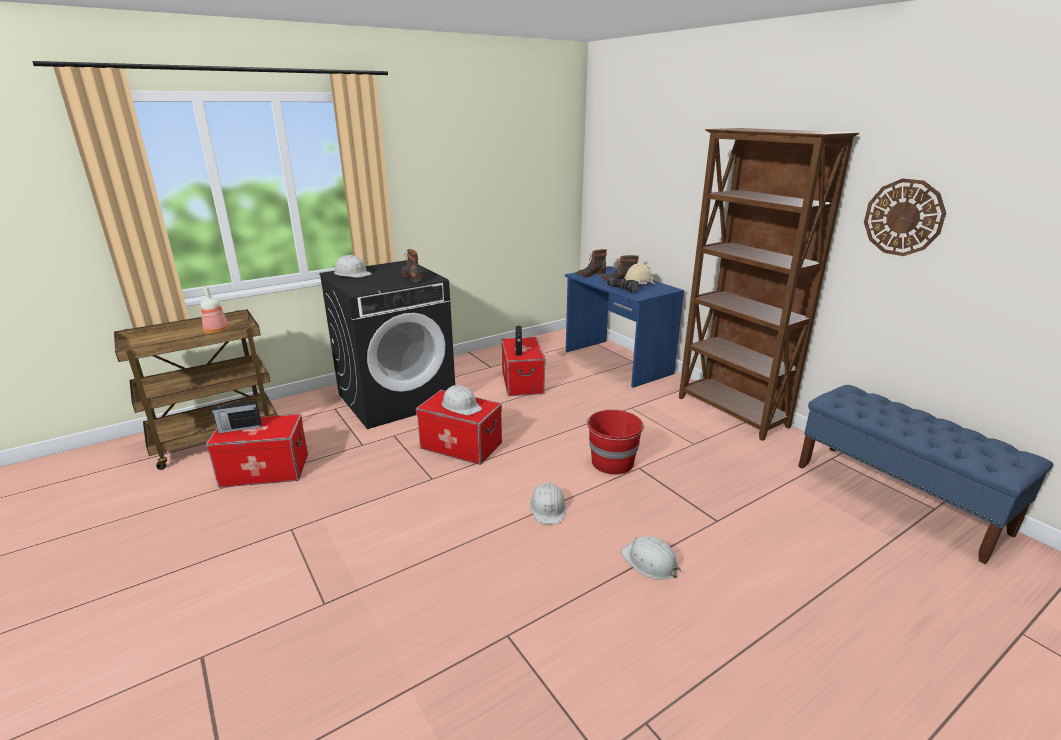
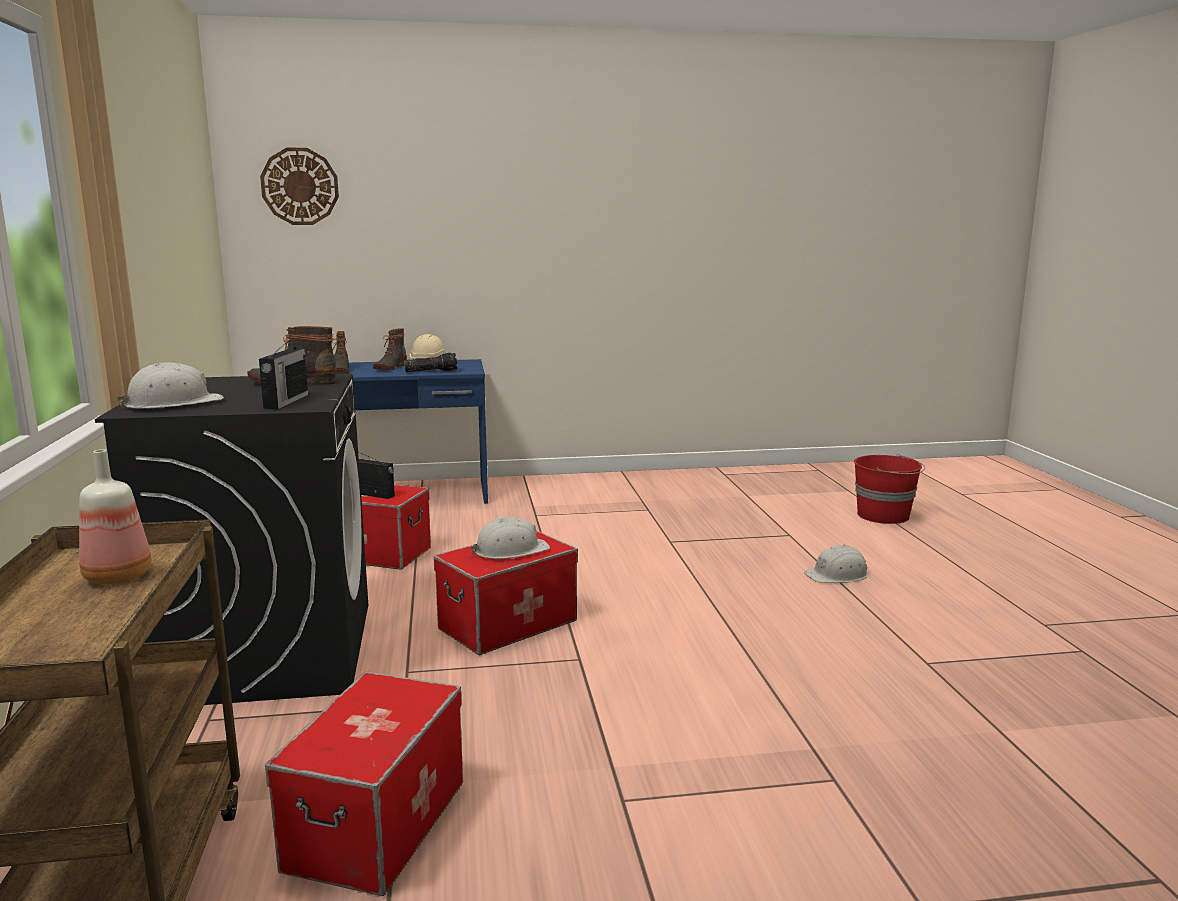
camera: 65 degrees left, 10 degrees down
(239, 428) = (346, 740): radio -> radio (285, 401)
(548, 508) = (712, 600): white hard hat -> none
(612, 463) = (648, 550): red bucket -> red bucket (884, 515)
(731, 412) = (605, 481): brown bookcase -> none
(898, 498) = (798, 474): blue bench -> none
(903, 217) = (722, 222): wall clock -> wall clock (300, 186)

